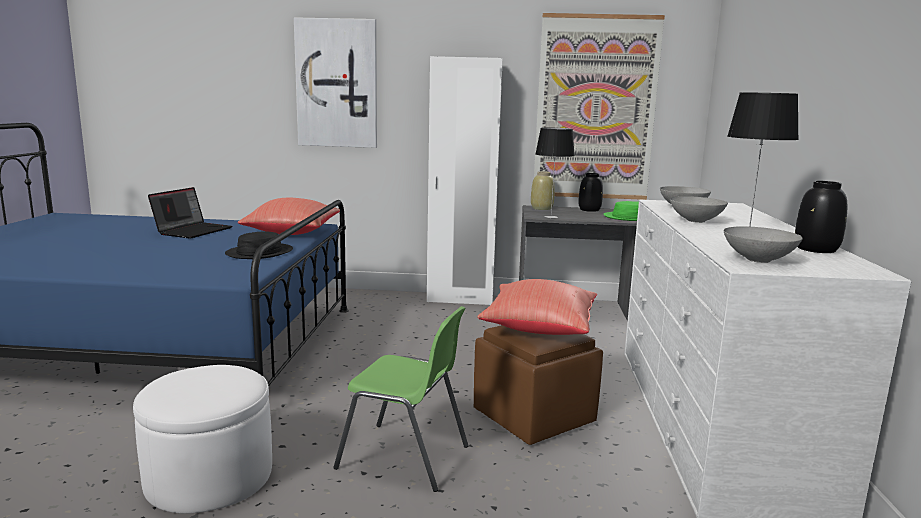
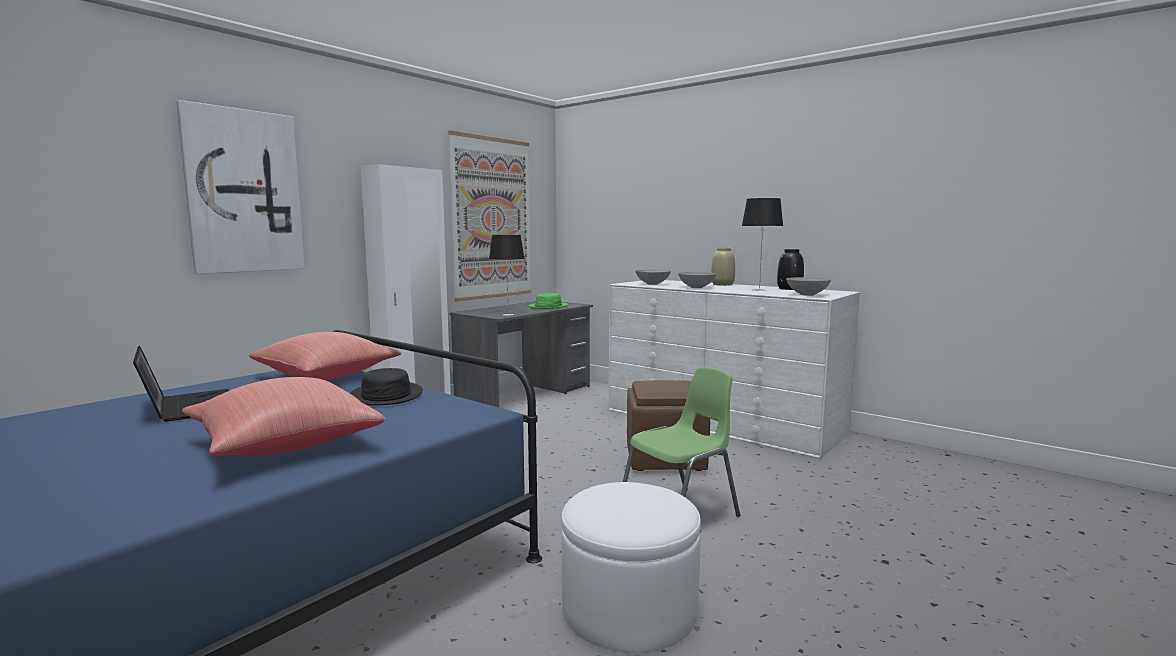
camera: 55 degrees left, 5 degrees down
(538, 328) = (663, 385): red pillow -> red pillow (283, 446)
(541, 208) = (473, 311): beige vase -> beige vase (722, 284)
(589, 210) = (505, 307): black vase -> none

